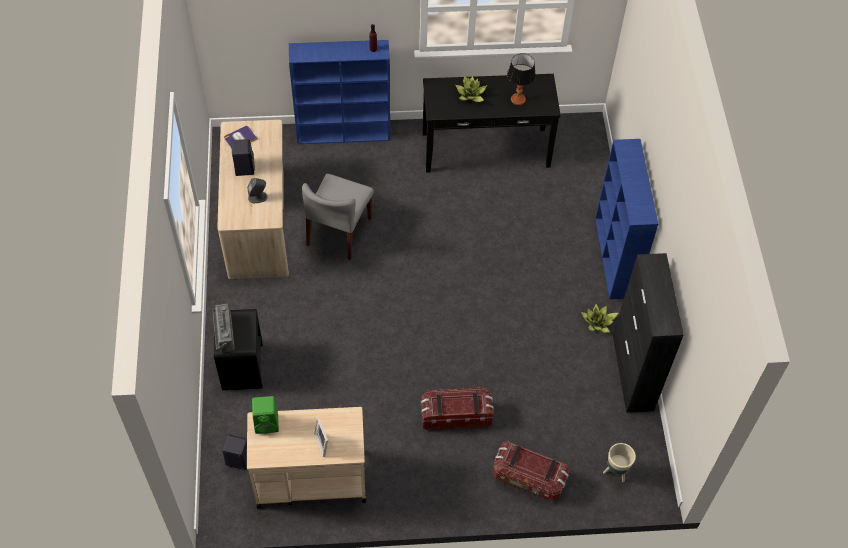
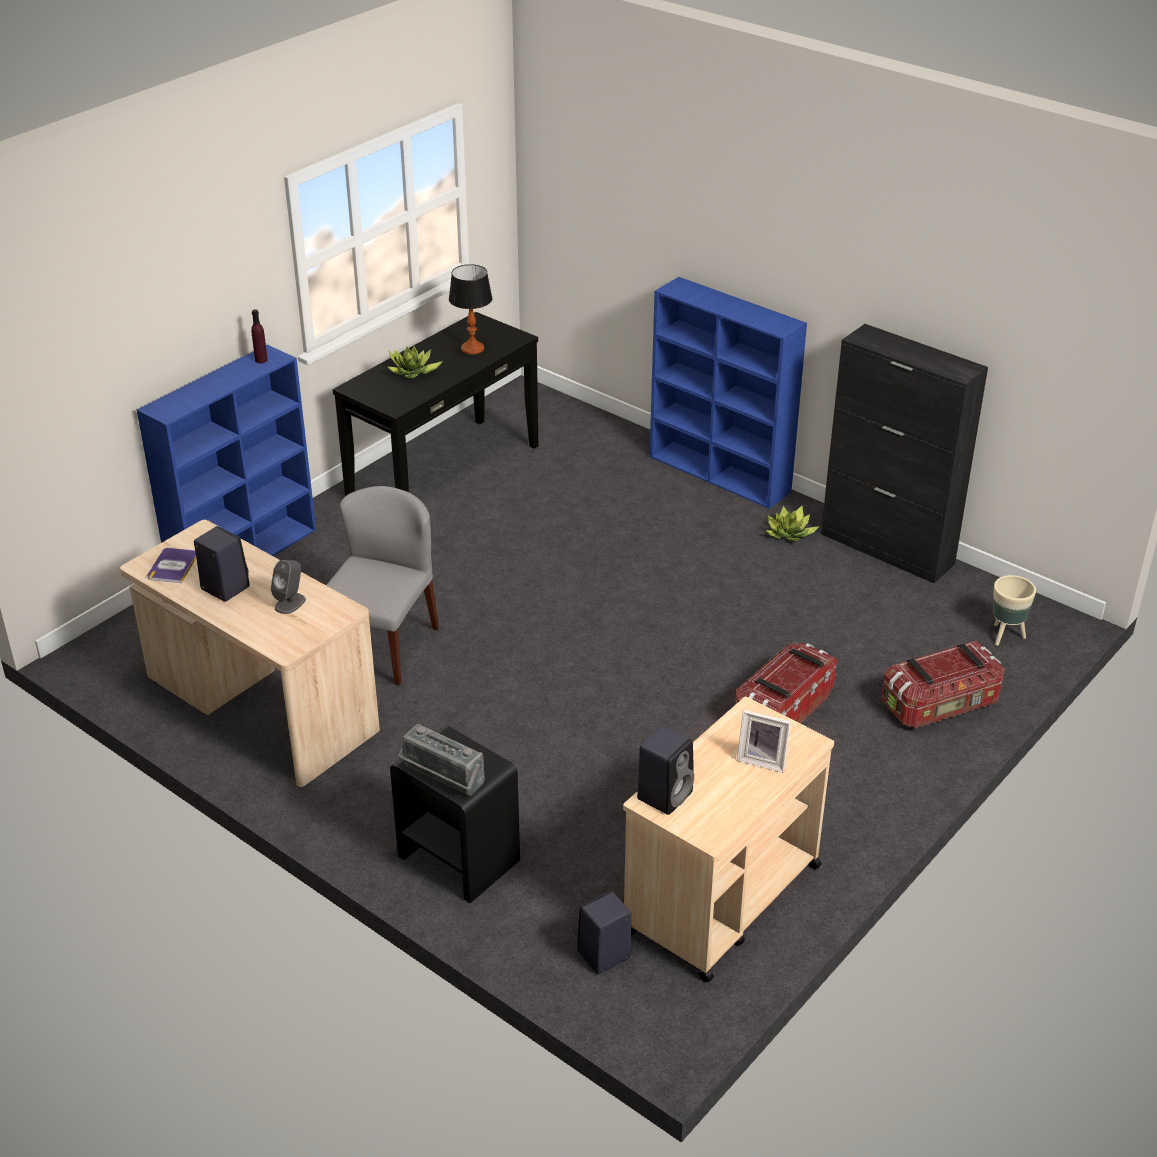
camera: 45 degrees left, 20 degrees down
(267, 423) = (665, 794): green speaker -> black speaker
(339, 232) = (382, 646): grey chair -> grey chair turned 135 degrees counterclockwise

